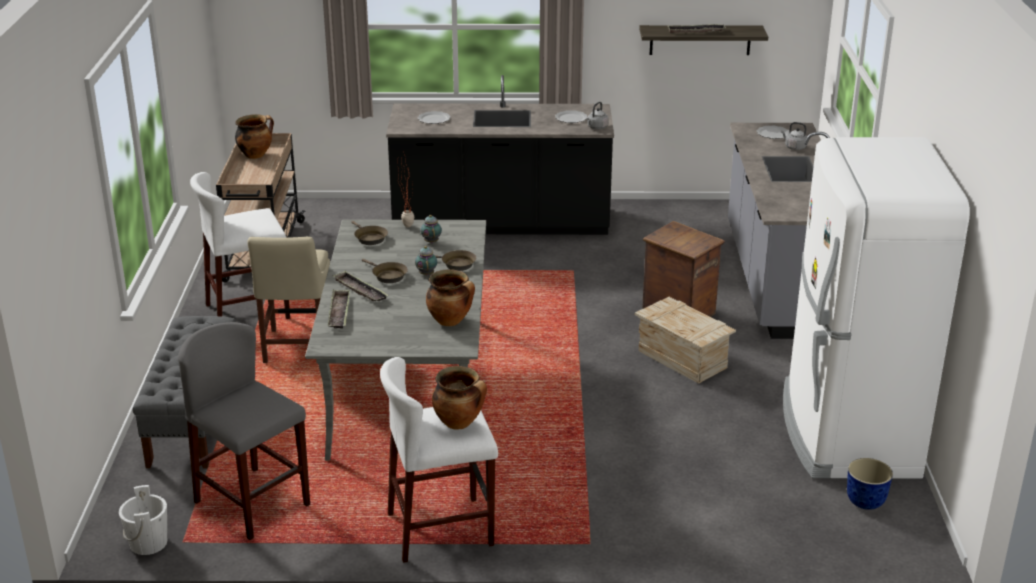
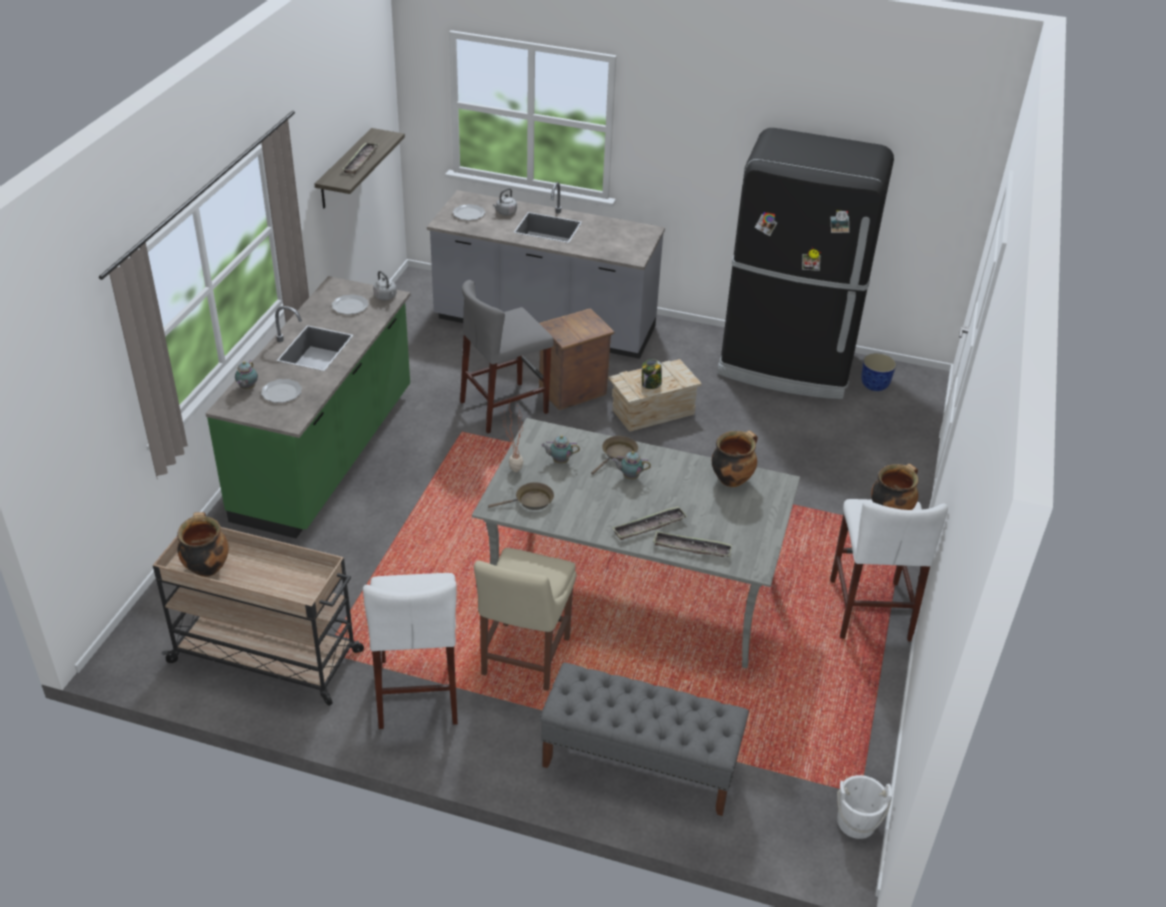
camera: 75 degrees left, 10 degrees up
(252, 504) = (806, 732): grey stool -> grey stool (504, 407)
(296, 349) = (523, 660): beige chair -> beige chair turned 90 degrees clockwise
(387, 275) = (624, 503): brown frying pan -> none
(432, 108) = (247, 388): none -> teapot
(501, 223) = (327, 454): black counter -> green counter
(673, 319) = (651, 384): none -> jar
(846, 432) = (786, 366): white fridge -> black fridge

